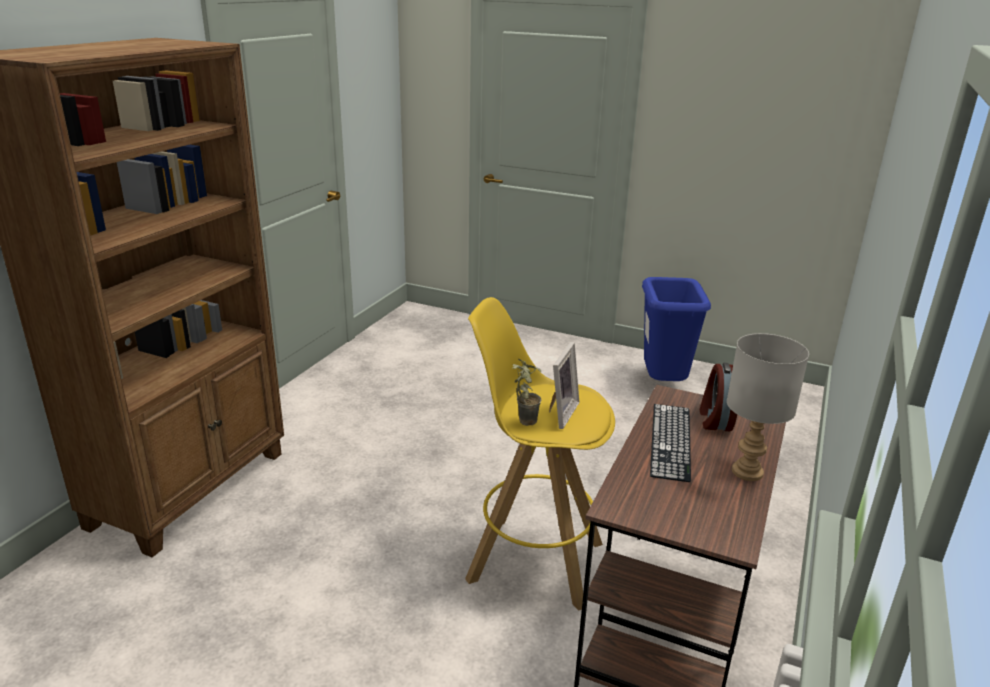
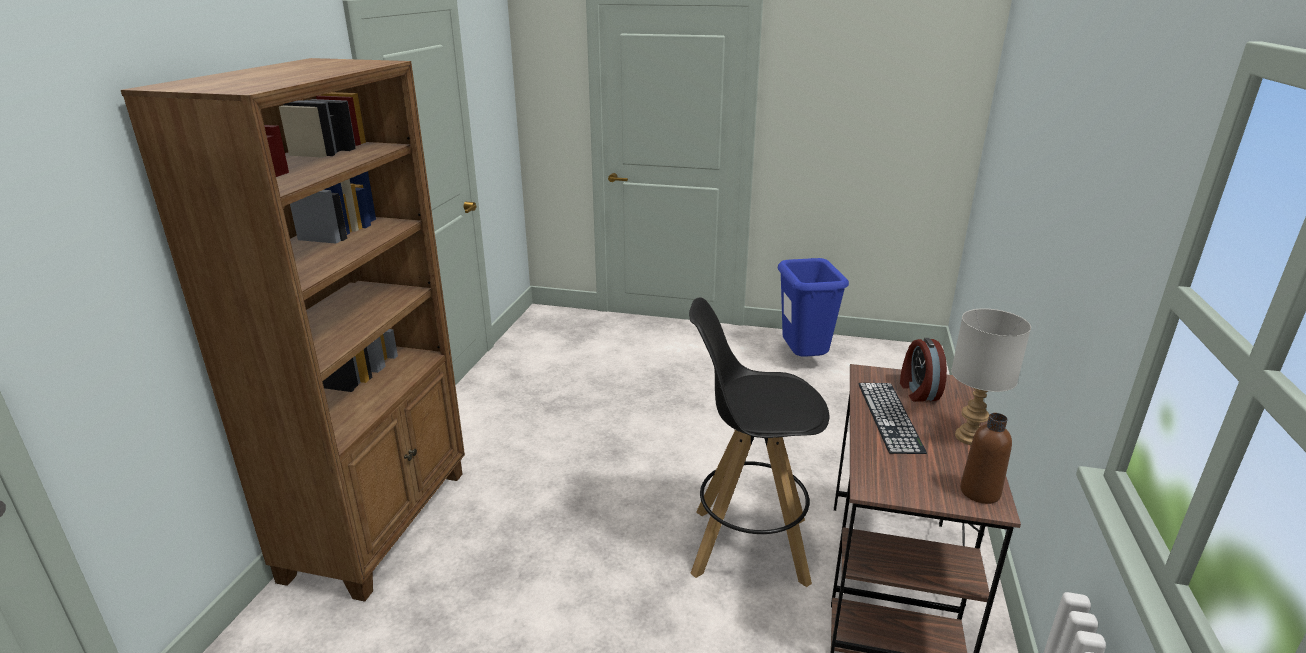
camera: 10 degrees left, 0 degrees up
(523, 419) = (746, 412): potted plant -> none
(533, 560) = (747, 545): yellow stool -> black stool
(559, 413) = (777, 402): picture frame -> none
(728, 527) = (980, 492): none -> brown bottle

